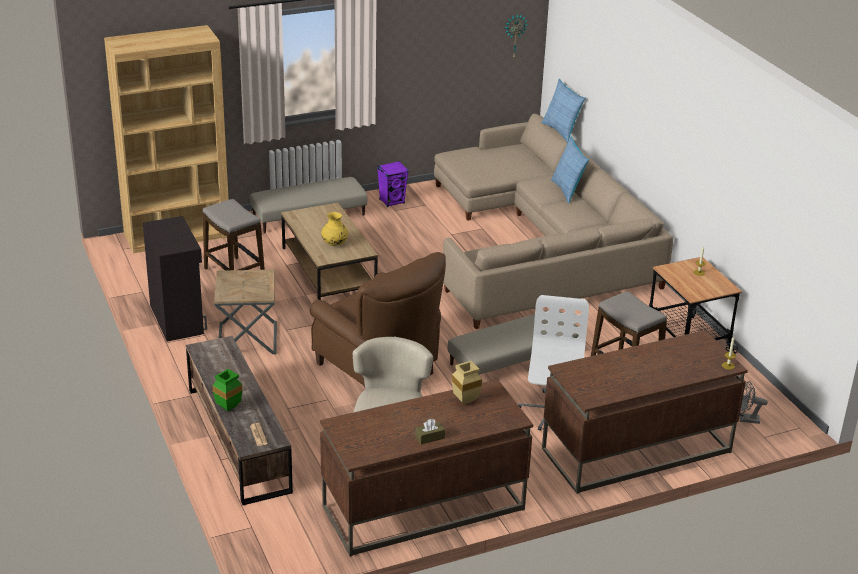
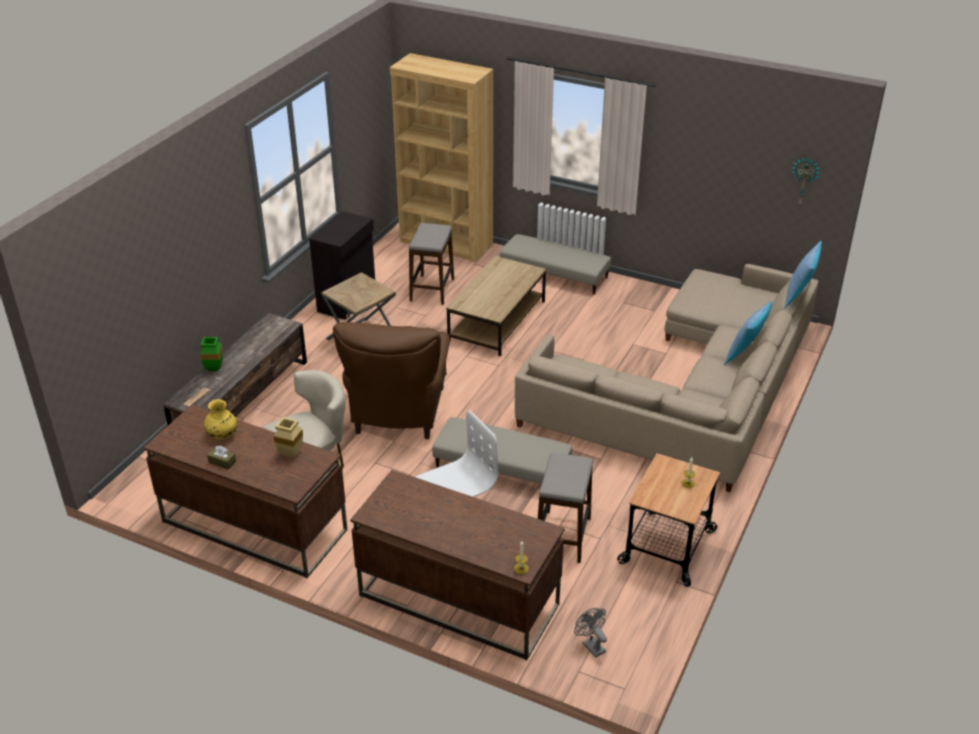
camera: 50 degrees right, 5 degrees up
(335, 244) = (486, 298): yellow vase -> yellow vase (222, 435)
(392, 201) = (633, 295): purple speaker -> none

